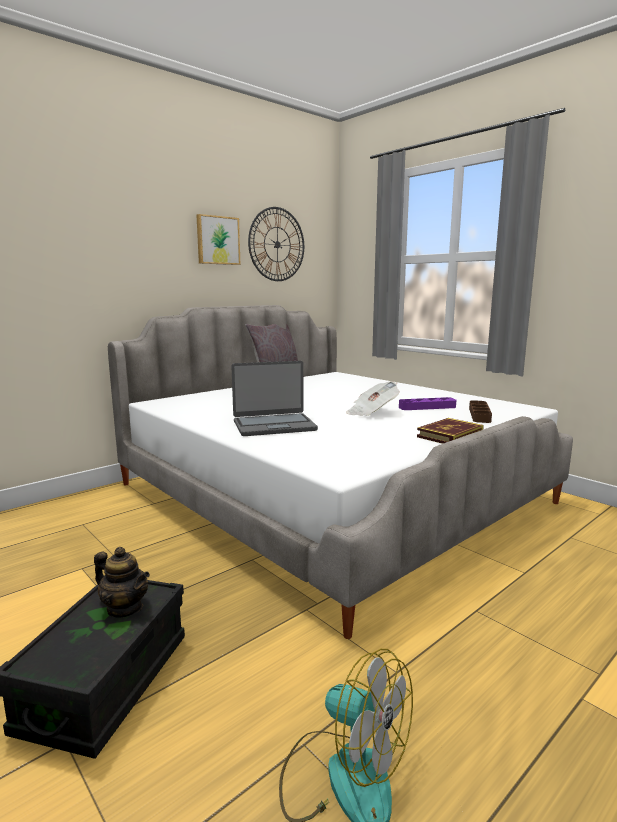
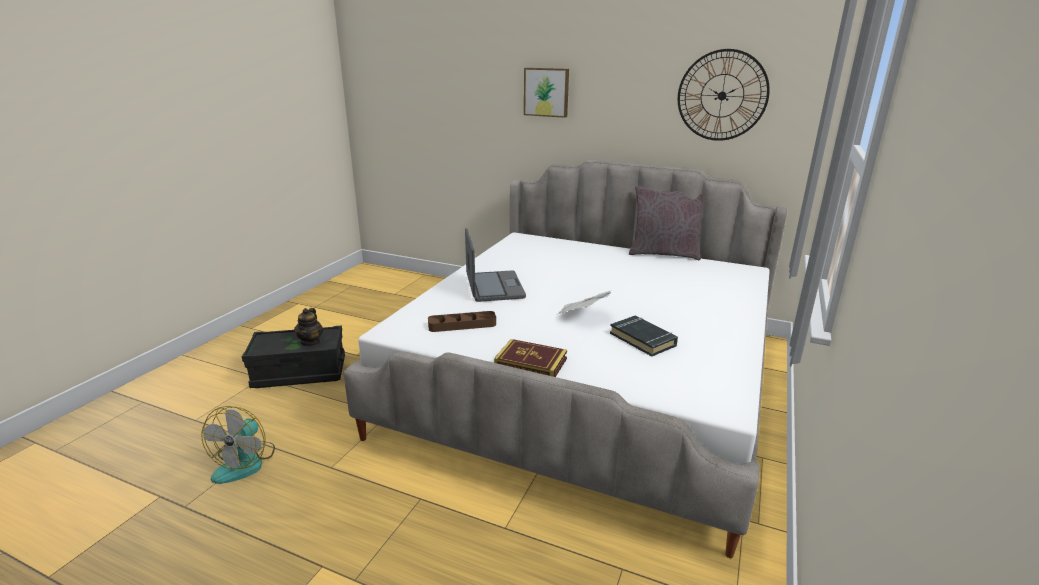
camera: 65 degrees right, 10 degrees up
(217, 240) = (638, 92): picture -> picture (546, 92)
(274, 426) = (494, 287): laptop -> laptop turned 150 degrees counterclockwise
(427, 407) = (643, 339): purple tray -> black book
(479, 415) = (643, 373): brown tray -> brown tray (462, 325)

